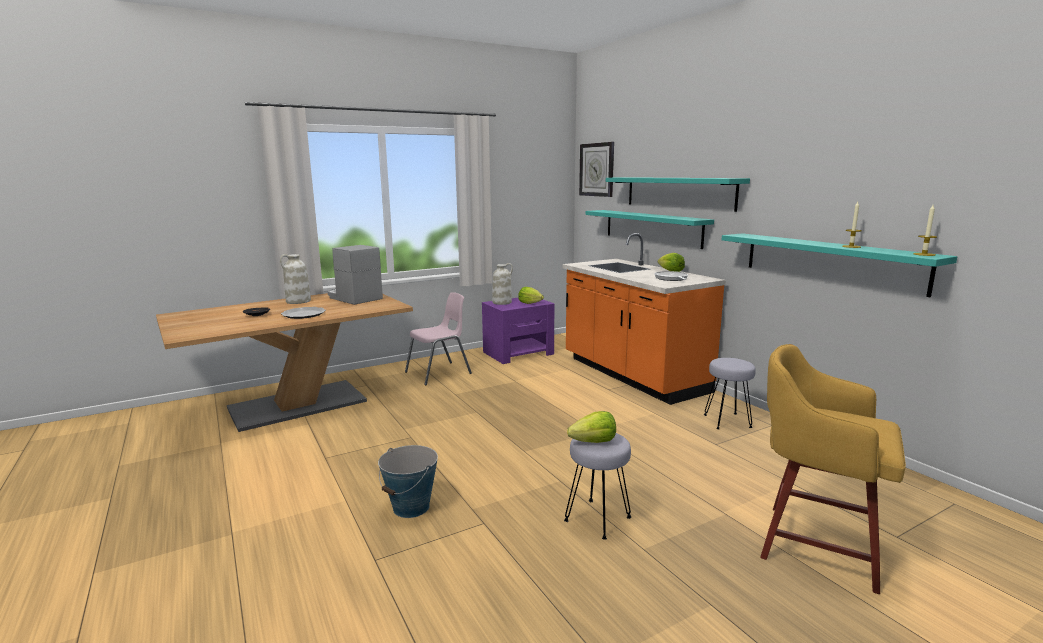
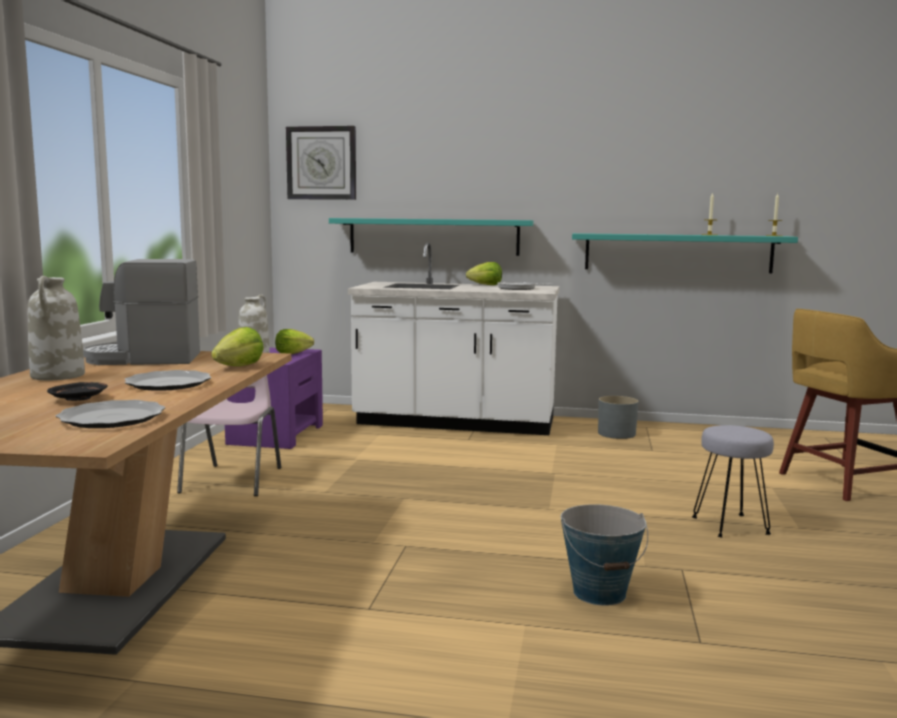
camera: 50 degrees left, 5 degrees down
(227, 327) = (112, 418): none -> plate
(594, 442) = (739, 433): lettuce -> lettuce (239, 366)
(632, 375) = (455, 422): orange counter -> white counter
(678, 192) = (476, 191): turquoise shelf -> none
(727, 421) = (617, 434): grey stool -> grey planter

